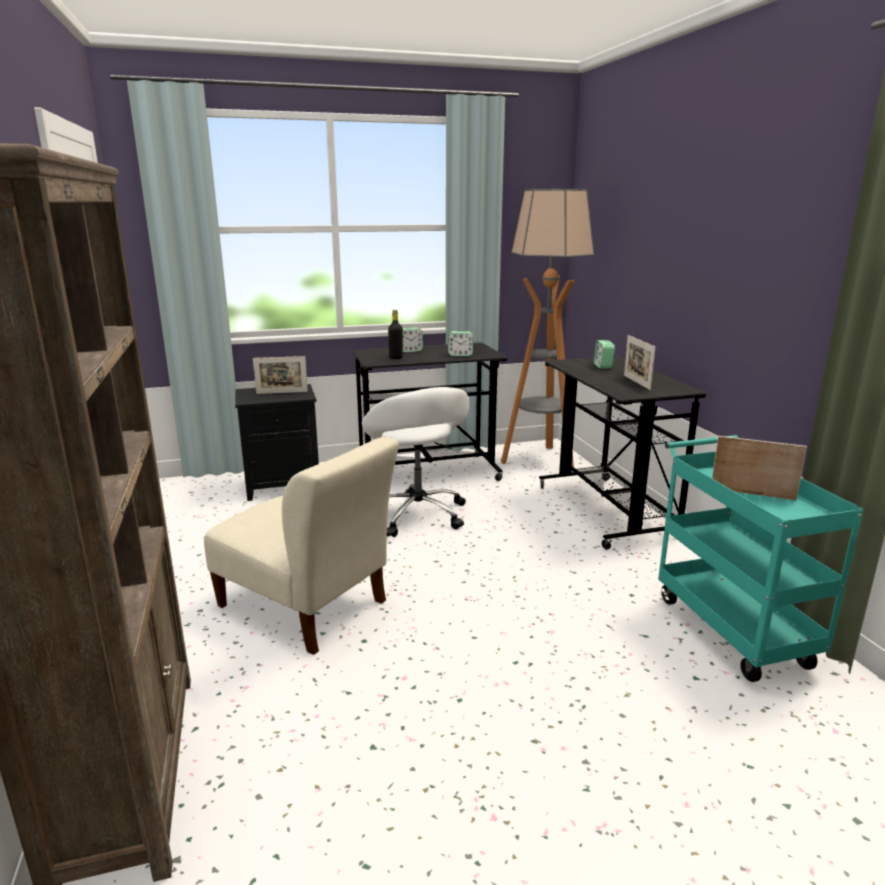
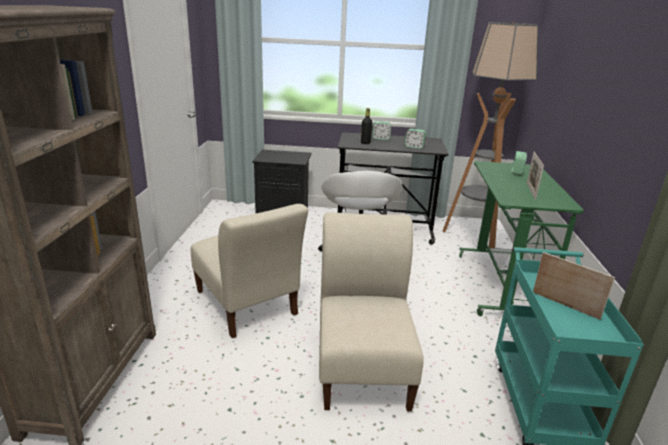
camera: 20 degrees right, 5 degrees up
(282, 392) = (288, 156): picture frame -> none
(512, 640) = (363, 365): none -> beige chair
(607, 511) = (500, 285): black desk -> green desk

